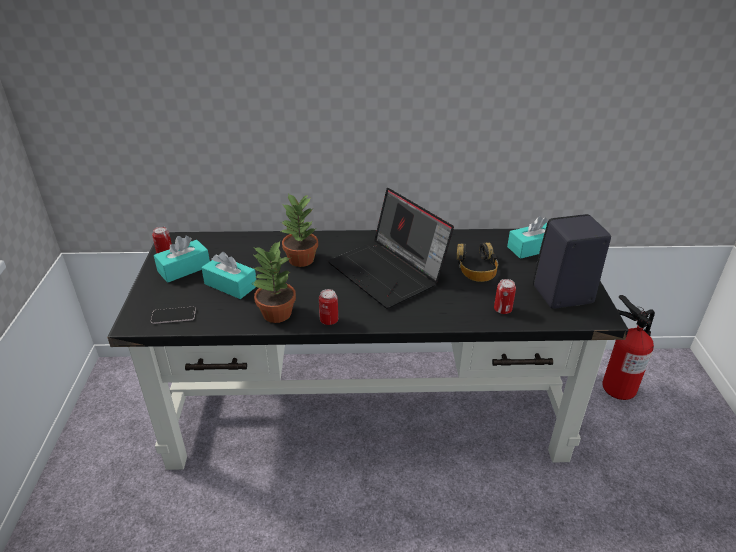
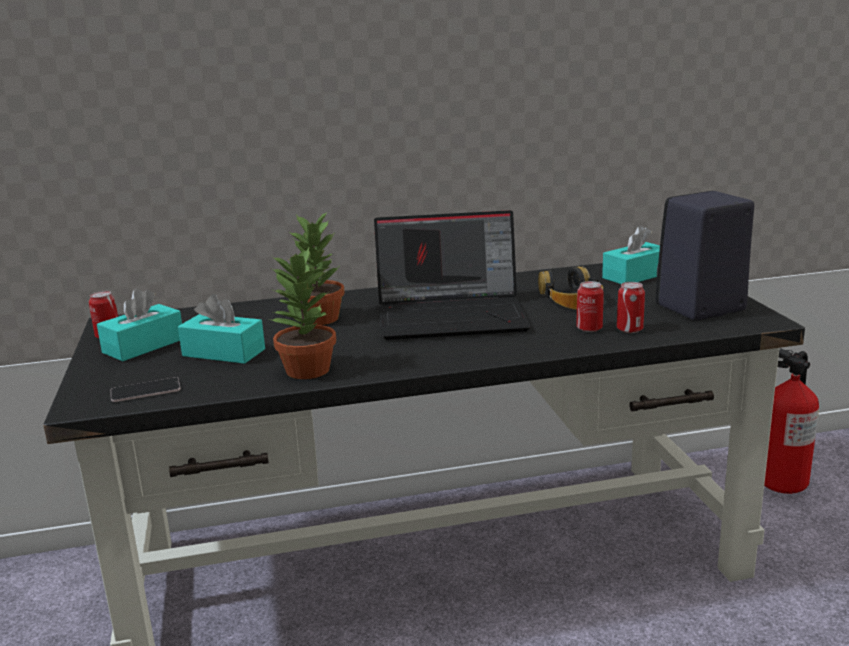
camera: 10 degrees left, 15 degrees down
(329, 320) = (389, 367): can -> can (589, 328)
(389, 272) = (453, 316): laptop -> laptop turned 45 degrees counterclockwise

